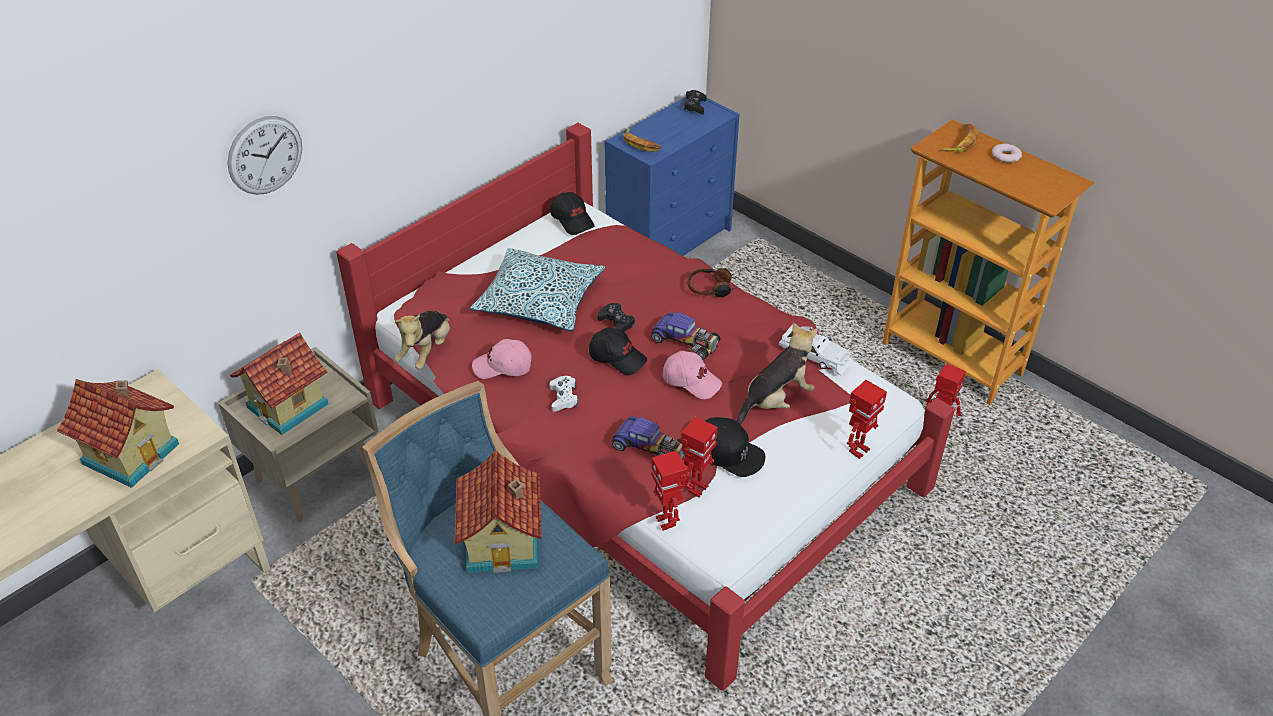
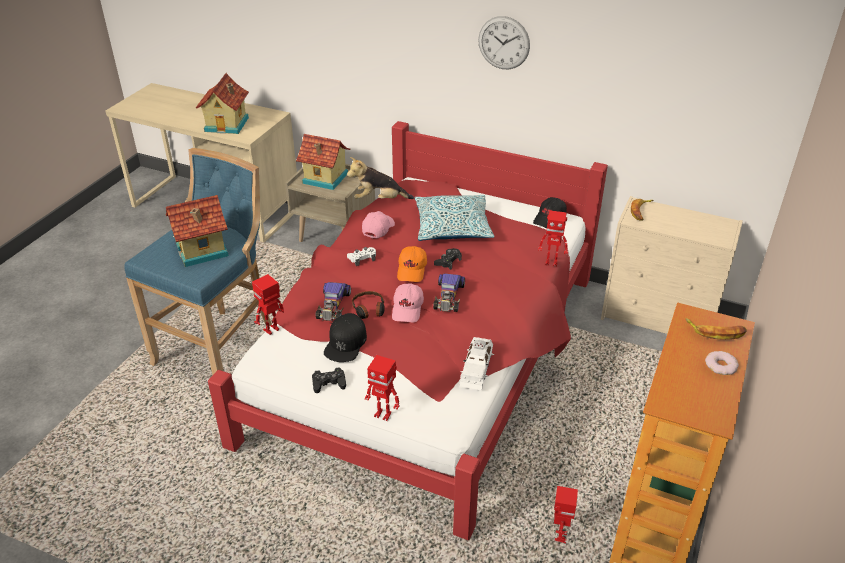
camera: 70 degrees right, 5 degrees down
(265, 155) = (371, 34): wall clock -> wall clock (504, 43)
(503, 367) = (378, 229): pink cap -> pink cap turned 45 degrees clockwise
(617, 357) = (412, 270): black cap -> orange cap
(670, 243) = (659, 319): blue dresser -> beige dresser
(694, 106) = (720, 225): black game controller -> black game controller (329, 383)
(696, 488) = (305, 335): toy robot -> toy robot (551, 262)
(711, 288) = (519, 297): headphones -> headphones (369, 310)
(776, 401) = (414, 357): plush toy -> none

